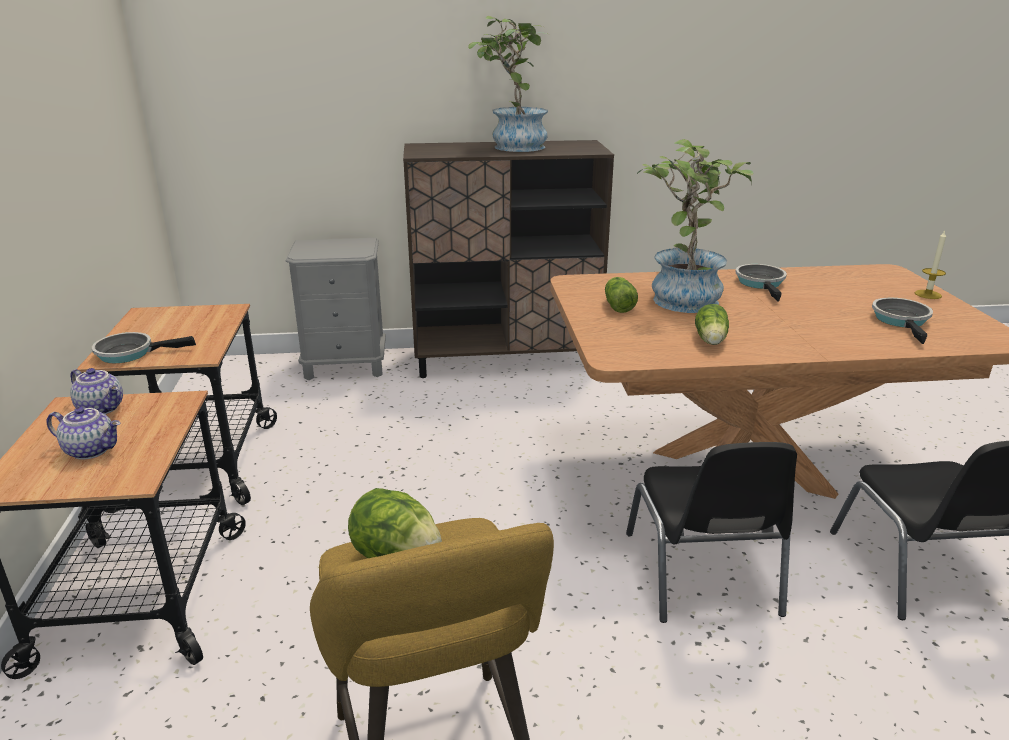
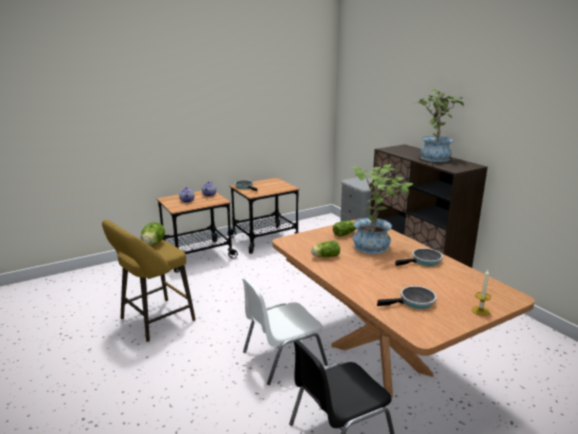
camera: 65 degrees right, 5 degrees down
(702, 574) = (282, 358): black chair -> white chair

